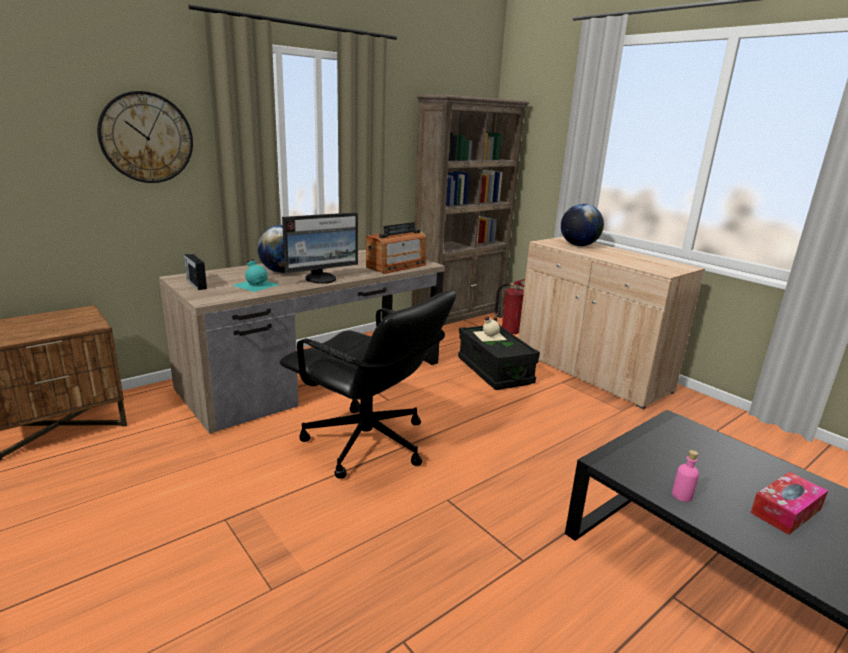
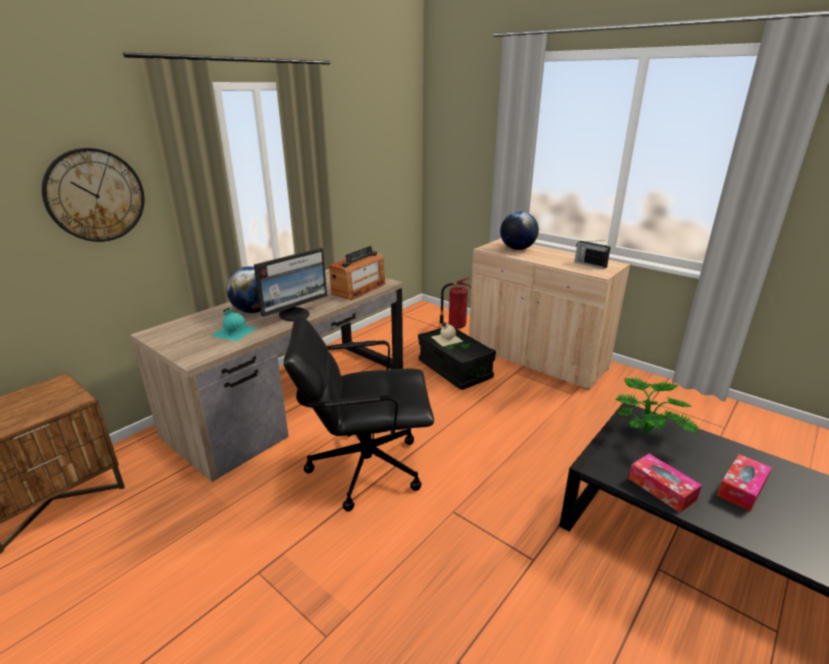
camera: 10 degrees left, 5 degrees up
(196, 284) = (173, 339): radio -> radio (590, 264)
(367, 444) = (365, 466): black office chair -> black office chair turned 150 degrees clockwise
(458, 320) = (407, 319): brown bookcase -> none
(682, 495) = (661, 489): pink bottle -> tissue box
(686, 440) = (648, 431): none -> potted plant

